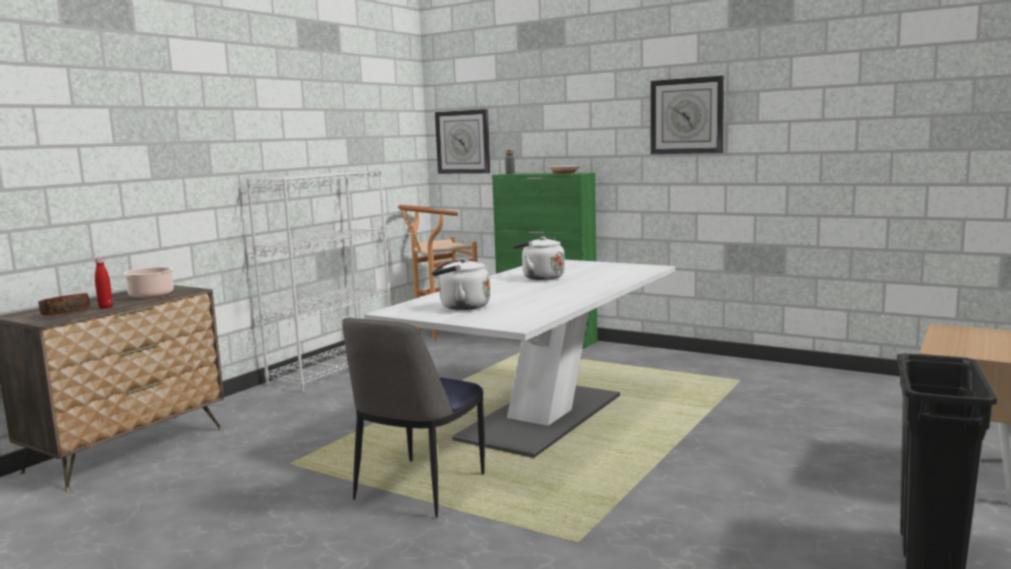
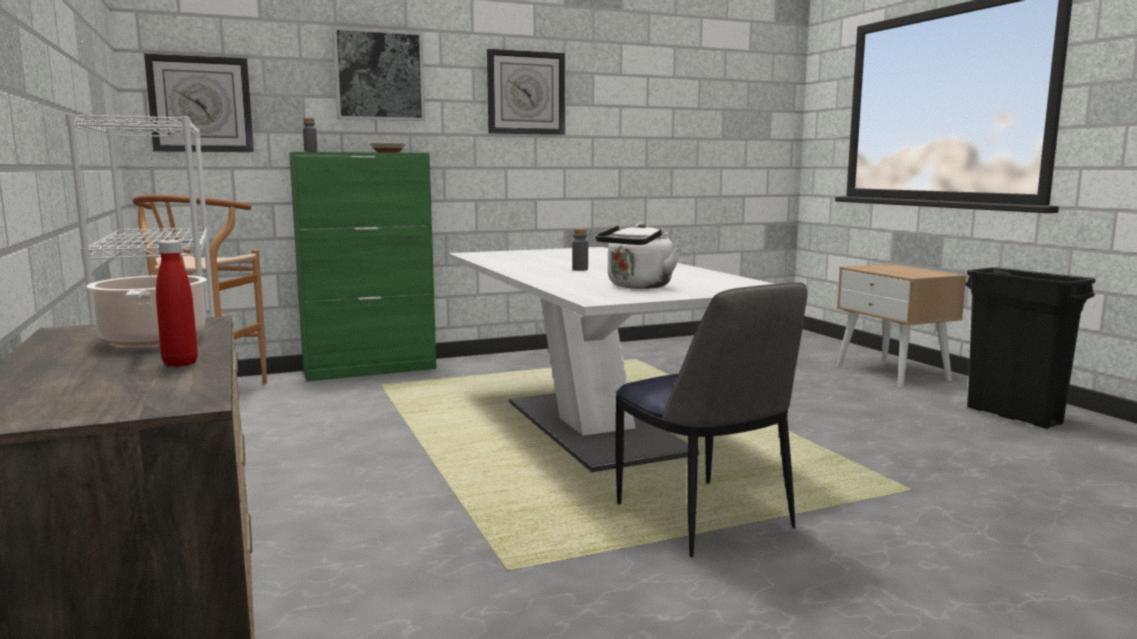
camera: 55 degrees left, 0 degrees up
(66, 314) = (150, 387): bowl -> none
(521, 286) = (580, 269): none -> grey bottle
(540, 277) = (550, 263): white kettle -> none
(568, 112) = (379, 75): none -> picture

